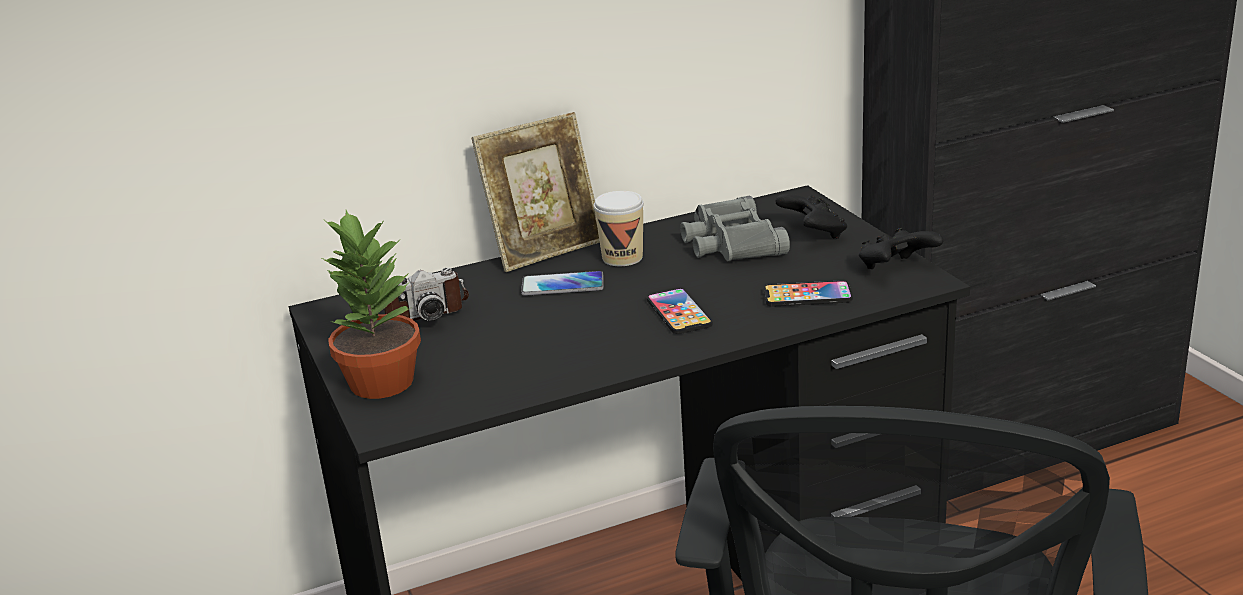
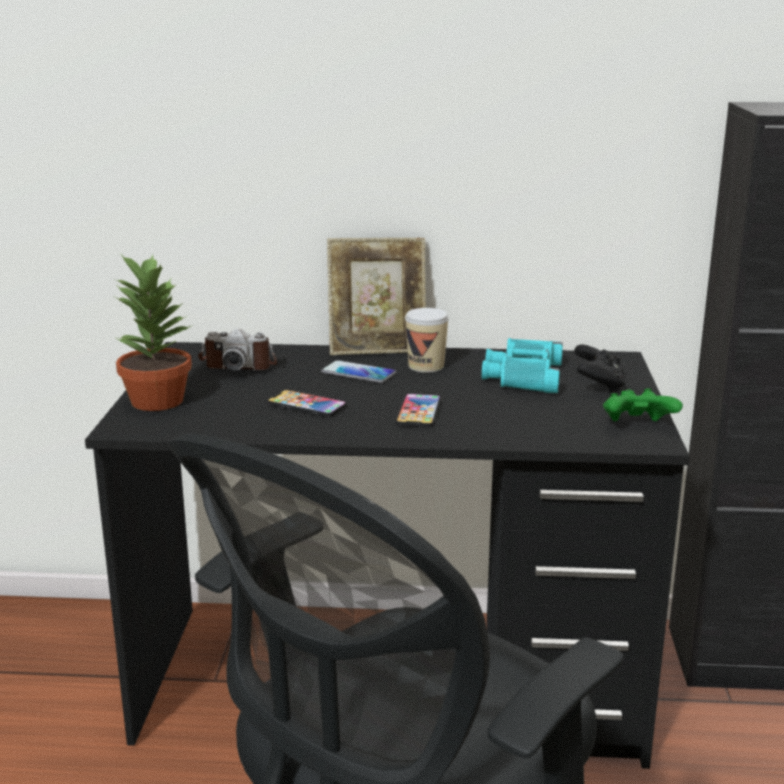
camera: 25 degrees right, 5 degrees down
(731, 242) = (523, 376): grey binoculars -> turquoise binoculars
(807, 296) = (536, 426): phone -> phone (306, 405)
(896, 269) = (637, 427): black game controller -> green game controller

